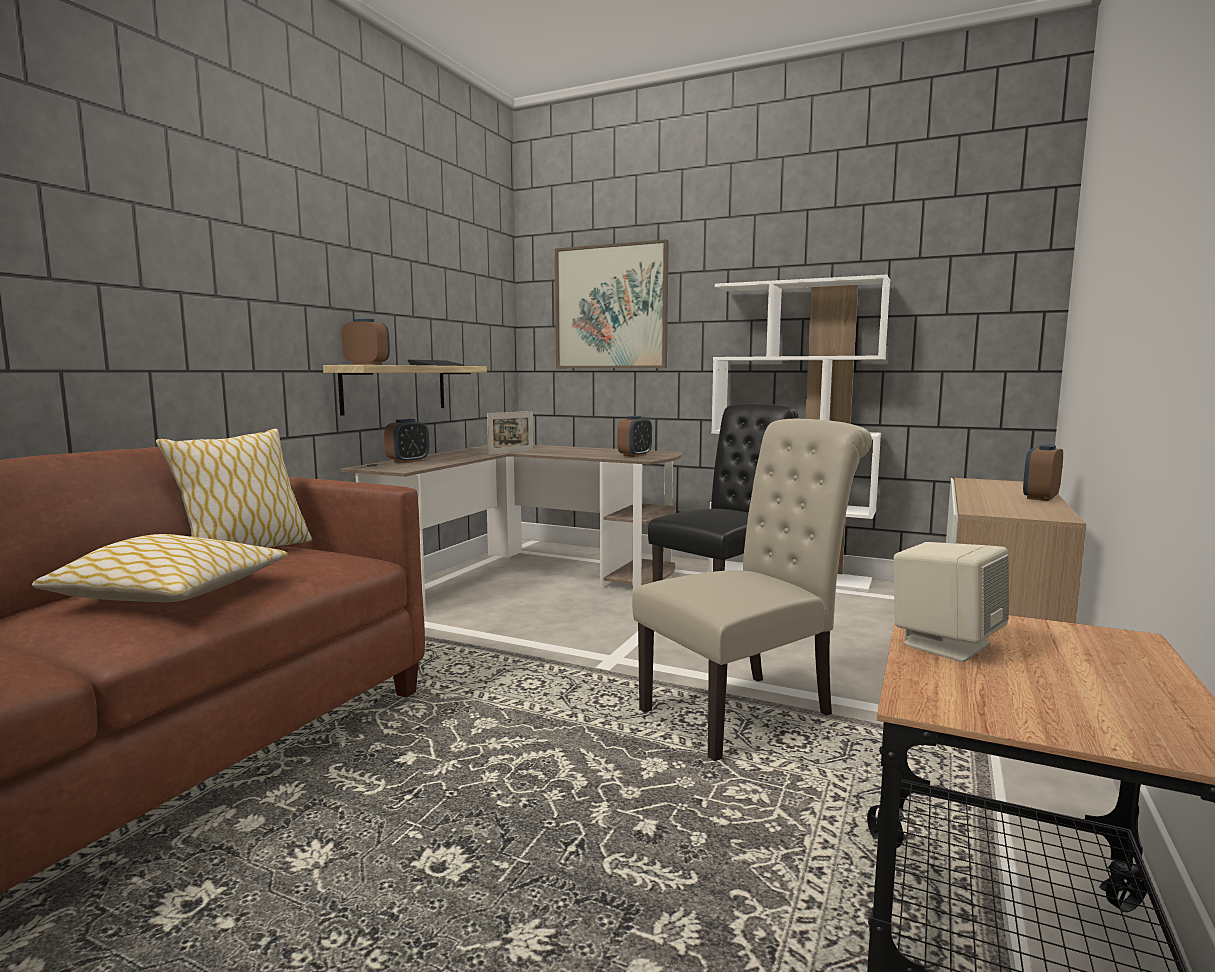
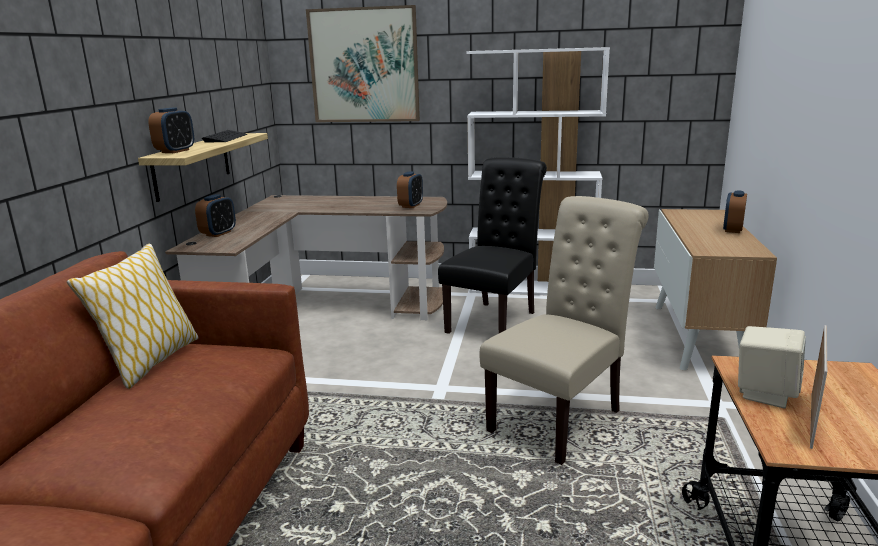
camera: 15 degrees left, 10 degrees up
(173, 593) = (139, 422): pillow -> none
(367, 364) = (175, 151): alarm clock -> alarm clock turned 105 degrees clockwise
(511, 452) = (299, 210): picture frame -> picture frame (812, 419)

